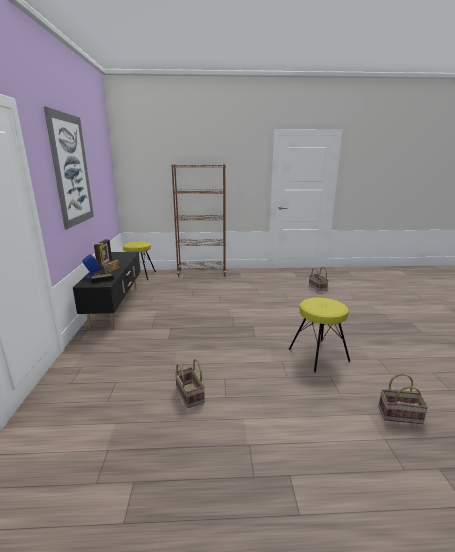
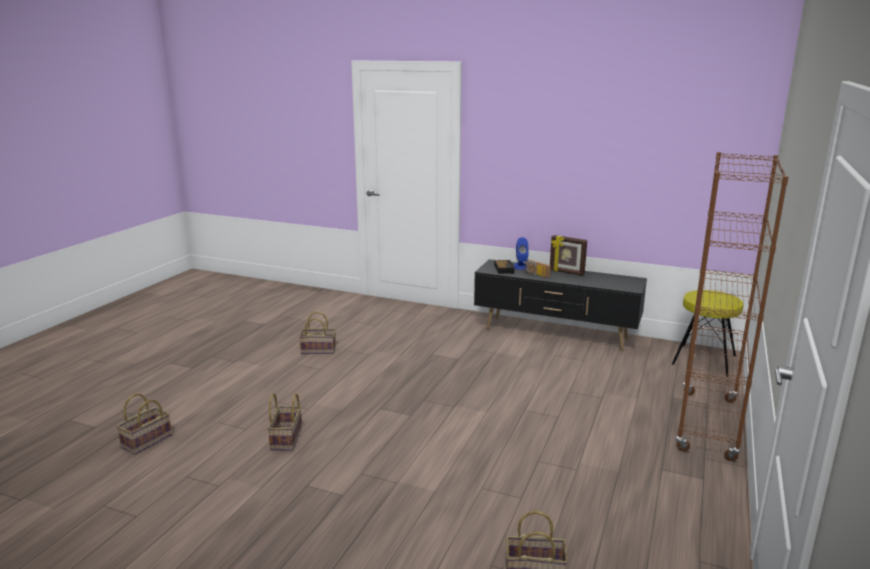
camera: 115 degrees right, 0 degrees up
(71, 170) = (559, 133): picture -> none
(318, 355) = (287, 439): yellow stool -> basket

